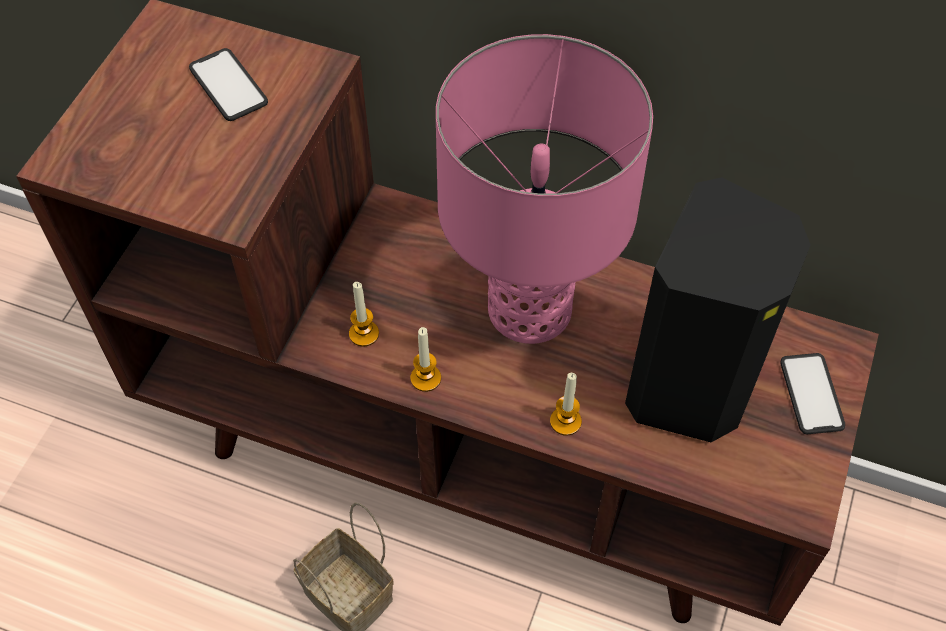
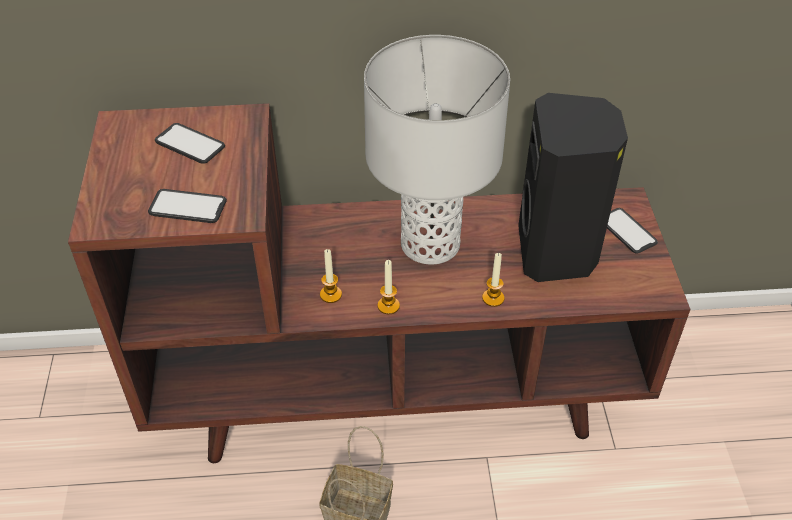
camera: 25 degrees left, 10 degrees down
(174, 178) = (187, 207): none -> phone
(528, 309) = (429, 244): pink table lamp -> white table lamp

